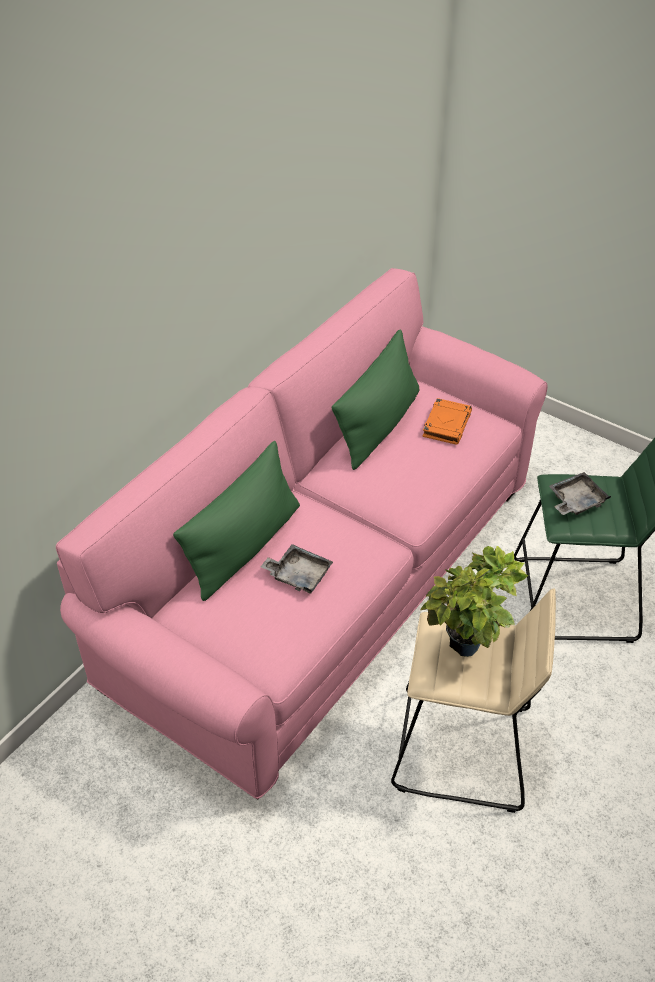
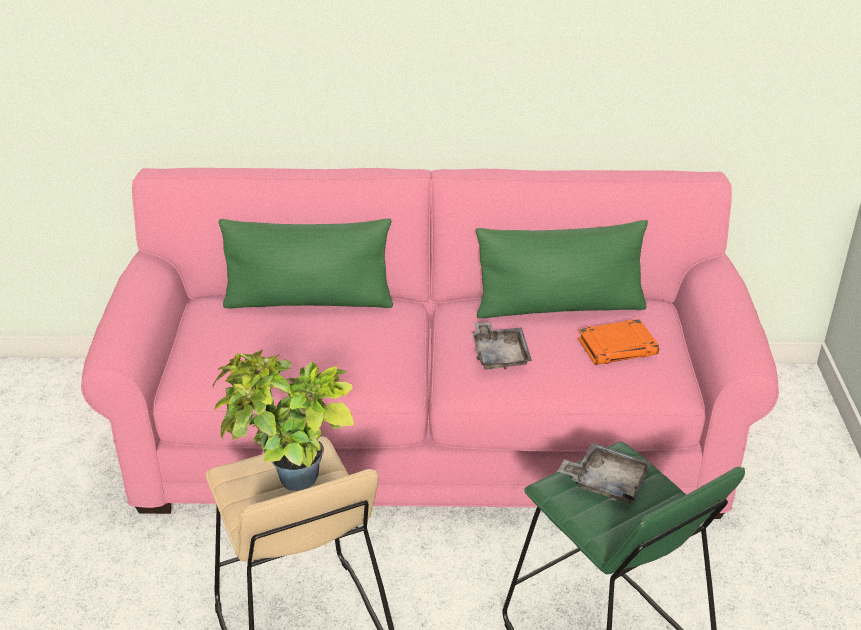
camera: 55 degrees right, 10 degrees down
(298, 575) = (302, 343): grey tray -> grey tray (499, 354)

